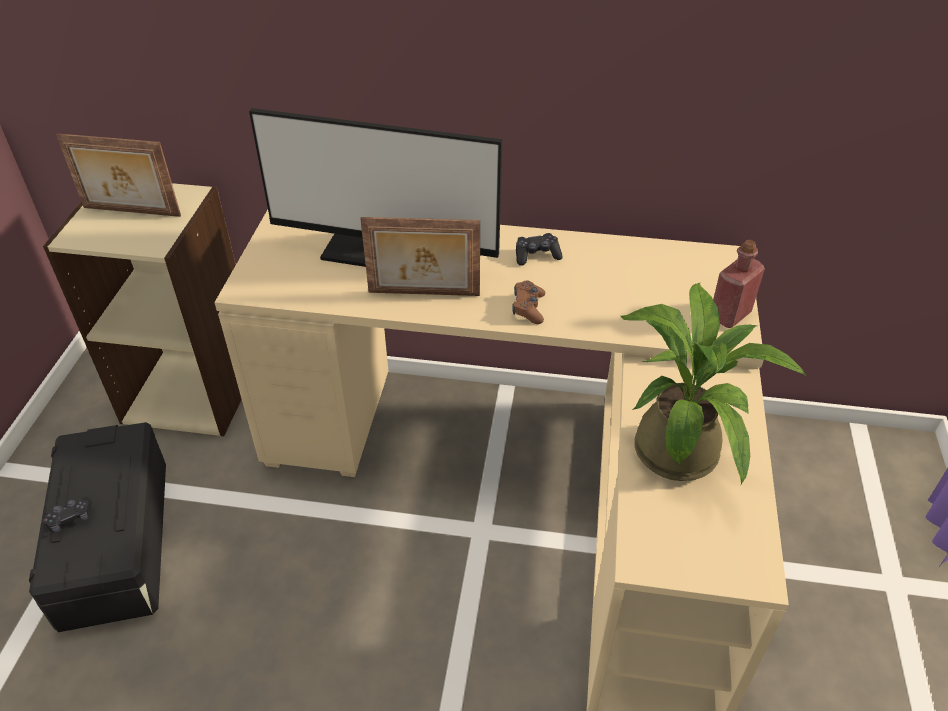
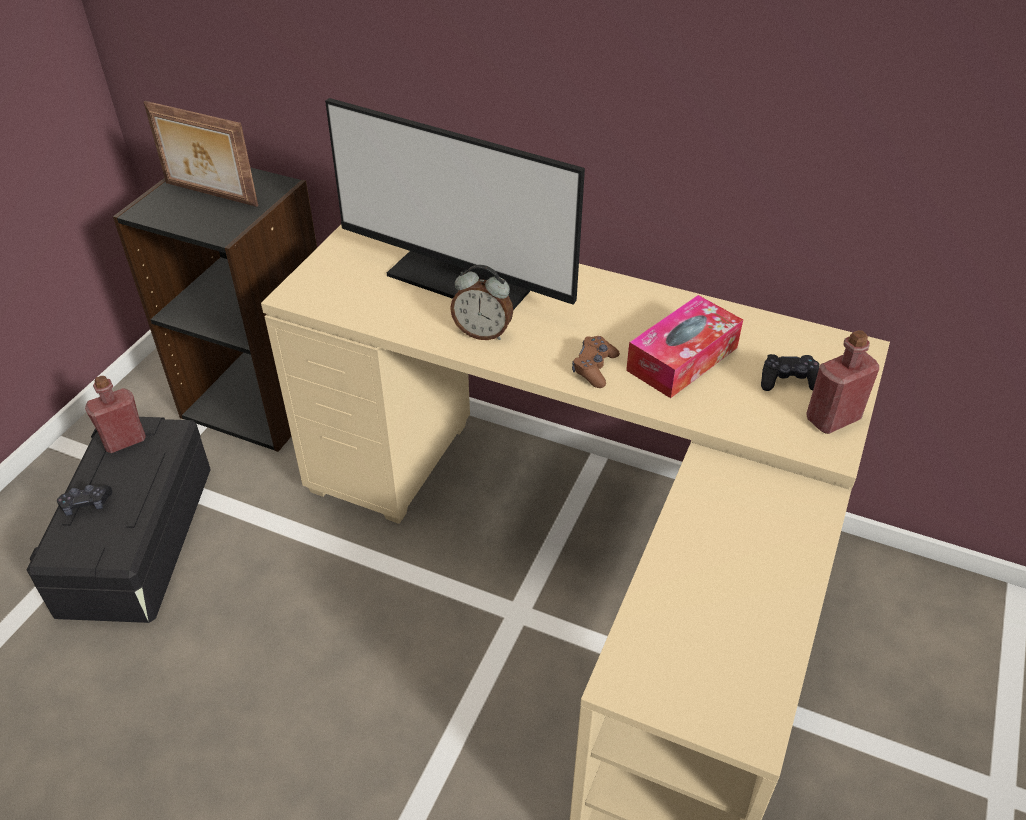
camera: 15 degrees right, 0 degrees up
(87, 453) = (124, 441): none -> red bottle
(193, 390) = (262, 397): beige bookcase -> black bookcase
(423, 294) = (483, 332): picture frame -> alarm clock
(537, 255) = (627, 310): black game controller -> black game controller (788, 381)
(596, 288) = (682, 359): none -> tissue box
(679, 444) = (717, 558): potted plant -> none

